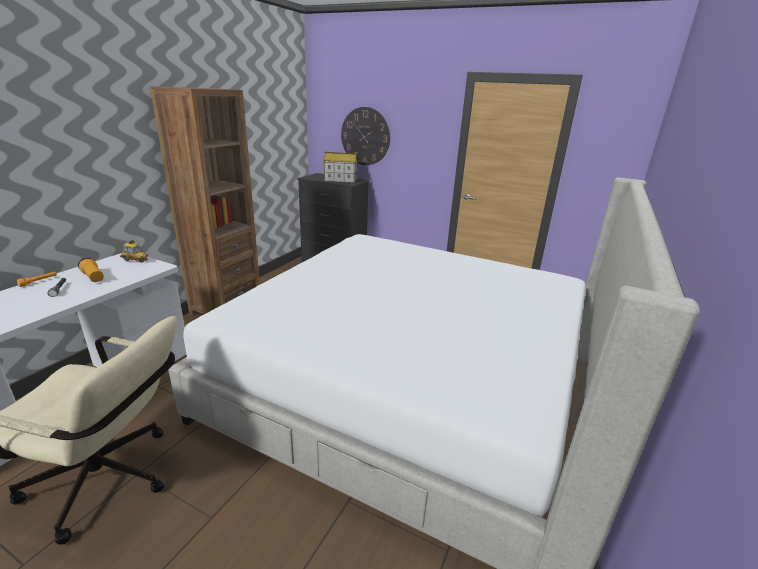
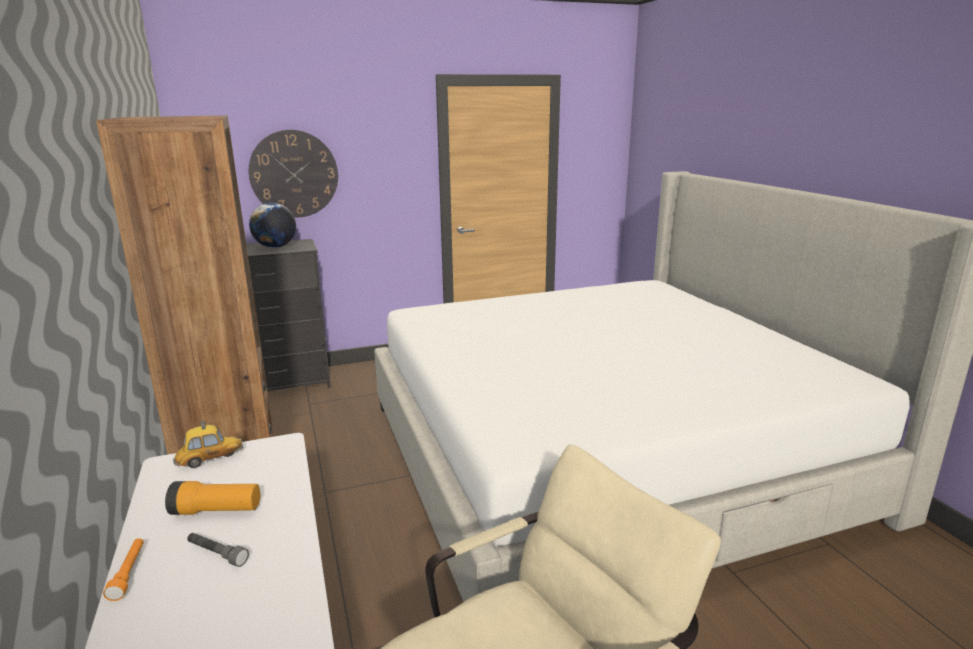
camera: 45 degrees left, 5 degrees down
(340, 180) = (275, 247): toy house -> globe

